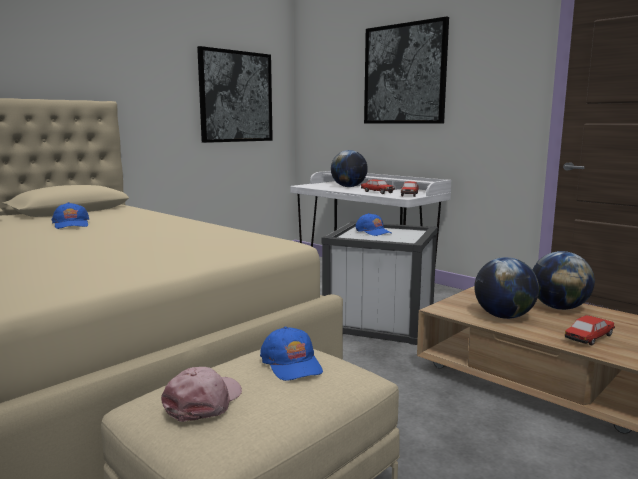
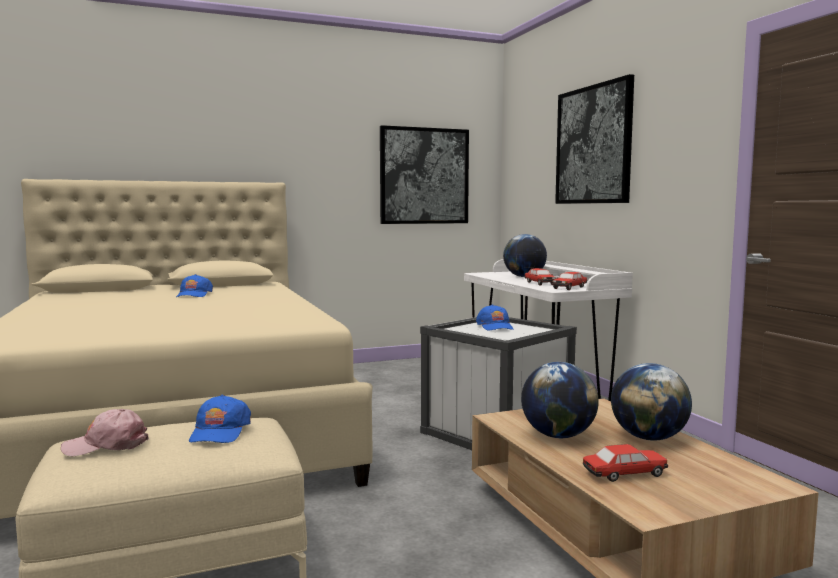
camera: 25 degrees right, 5 degrees down
(204, 402) = (106, 445): pink cap -> pink cap turned 150 degrees counterclockwise

